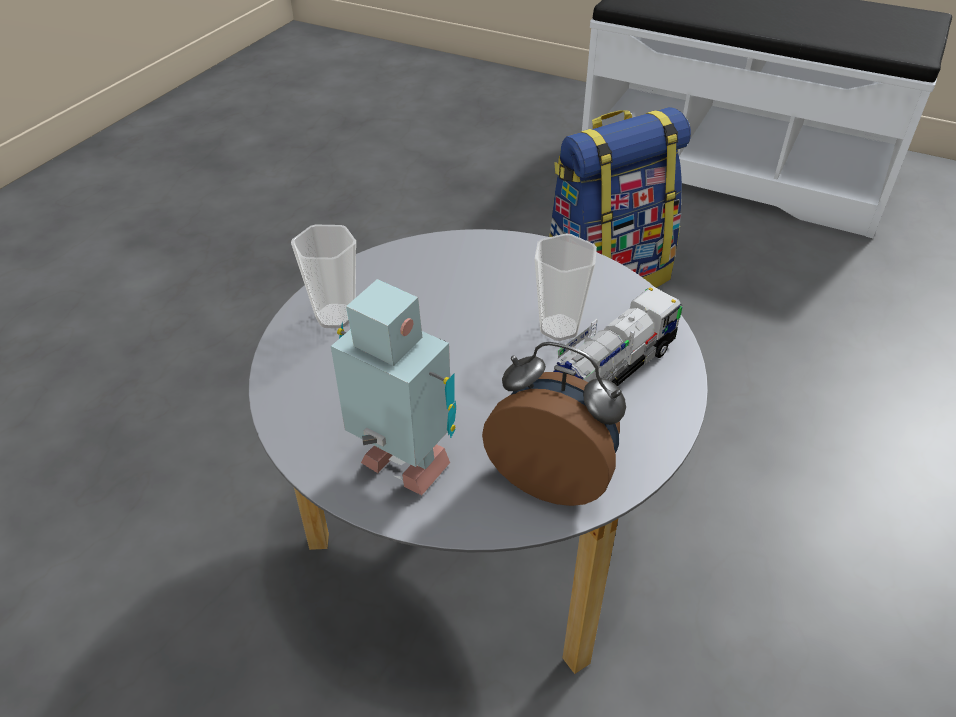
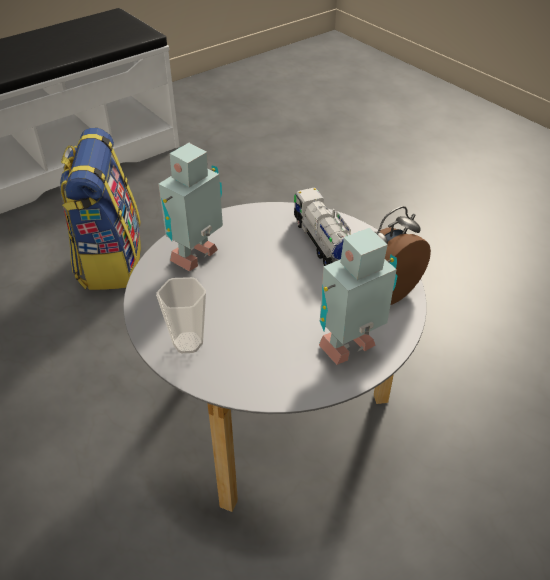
camera: 65 degrees left, 0 degrees up
(490, 271) = (198, 257): none -> toy robot
(559, 328) = (273, 248): cup -> none

